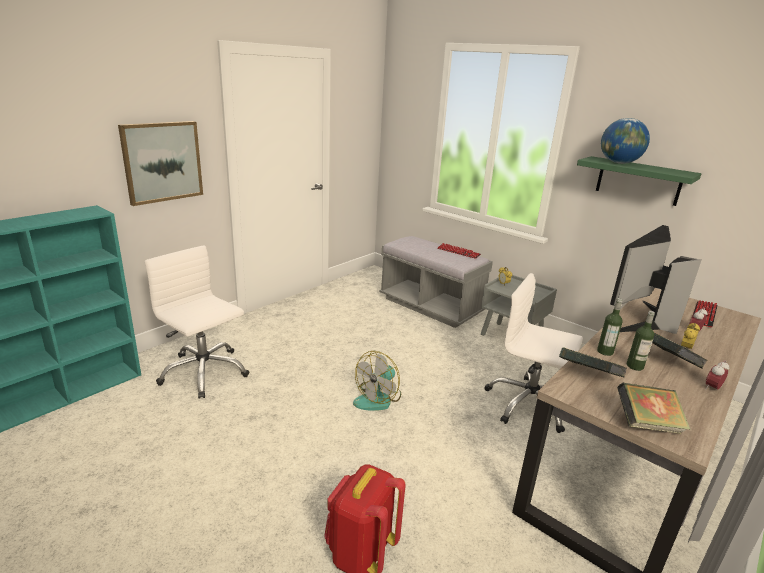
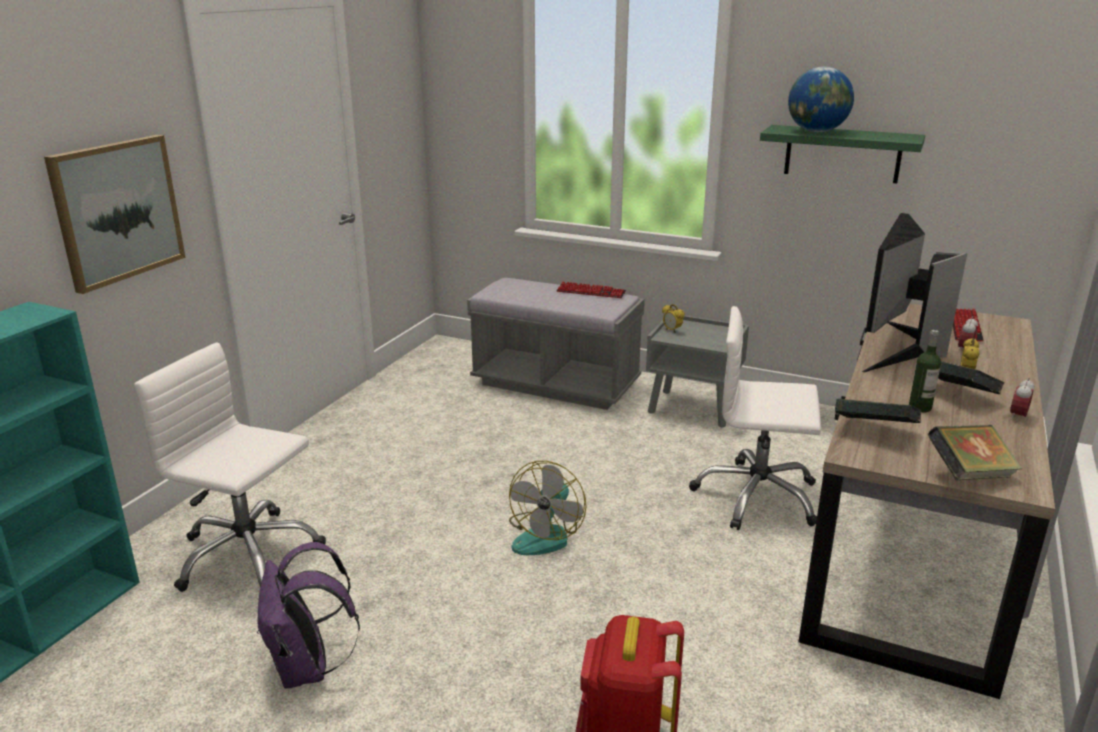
camera: 15 degrees left, 0 degrees up
(199, 448) = (307, 669): none -> purple backpack
(605, 351) = (876, 396): bottle -> none

